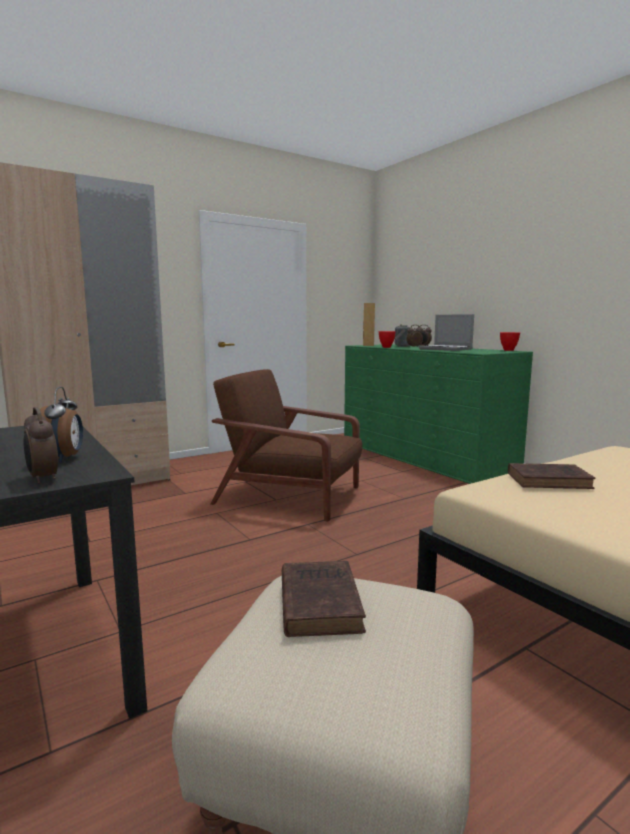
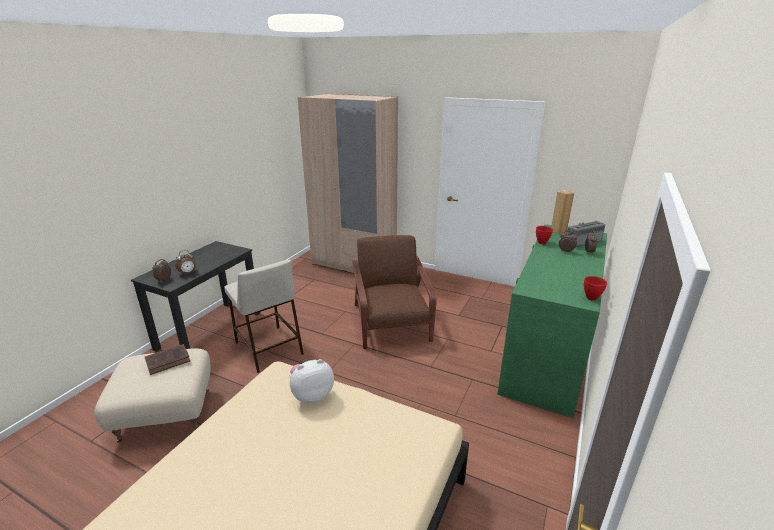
camera: 60 degrees right, 15 degrees up
(227, 591) = (268, 347): none -> beige stool
(446, 349) = (556, 269): laptop -> none
(551, 481) = (312, 395): brown book -> plush toy

